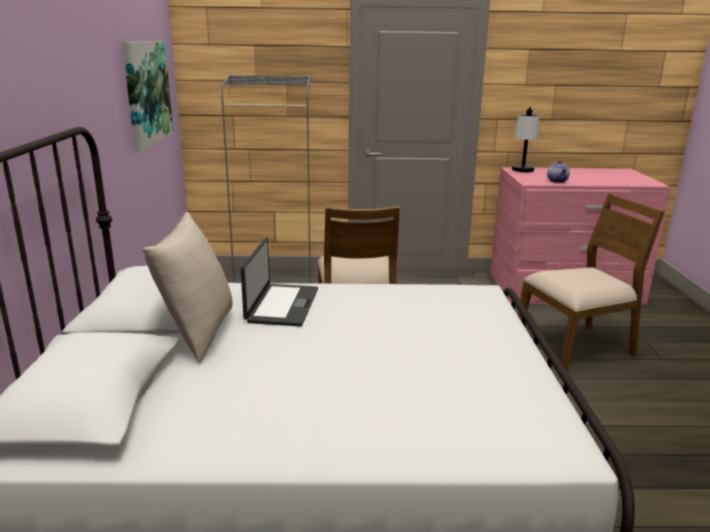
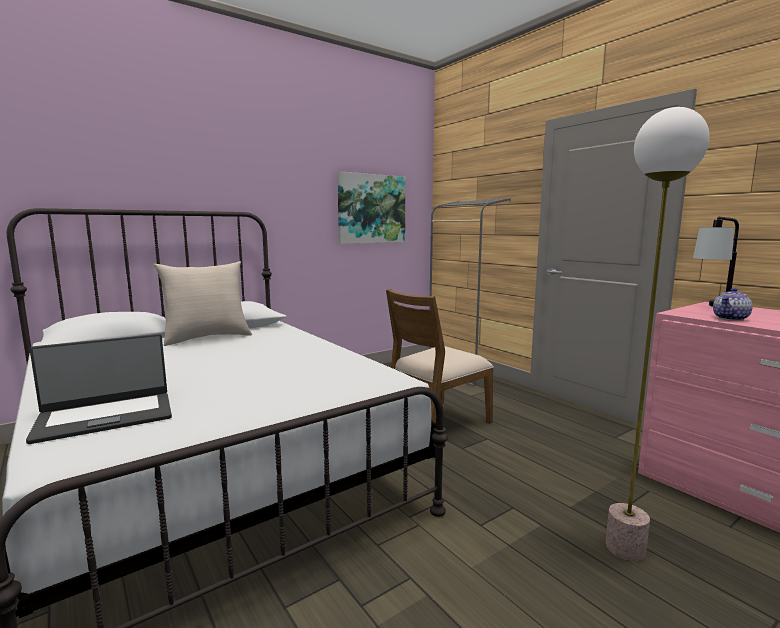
camera: 55 degrees right, 10 degrees down
(281, 305) = (272, 341): laptop -> laptop (106, 416)
(575, 346) = (625, 549): brown chair -> floor lamp

